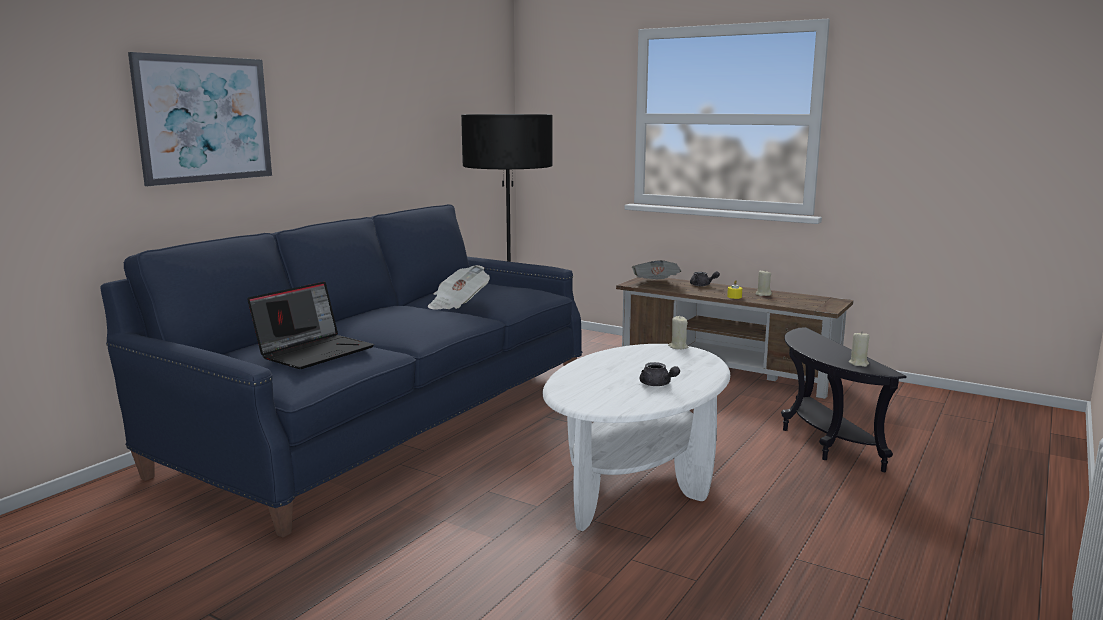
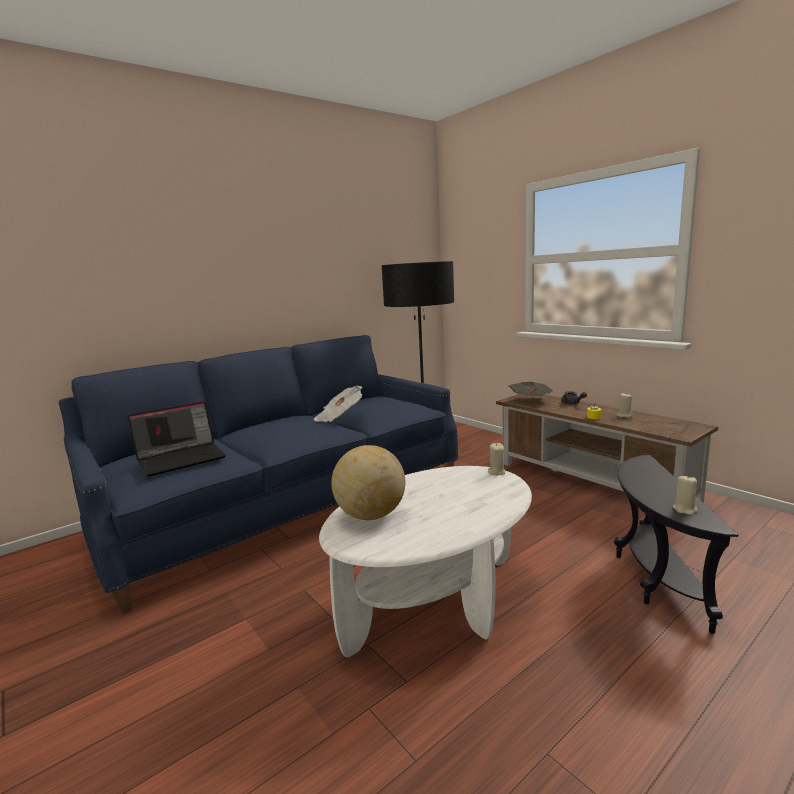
camera: 20 degrees right, 0 degrees up
(204, 119) = (150, 277): picture -> none
(589, 387) = (371, 515): none -> globe
(657, 384) = (437, 519): grey teapot -> none

